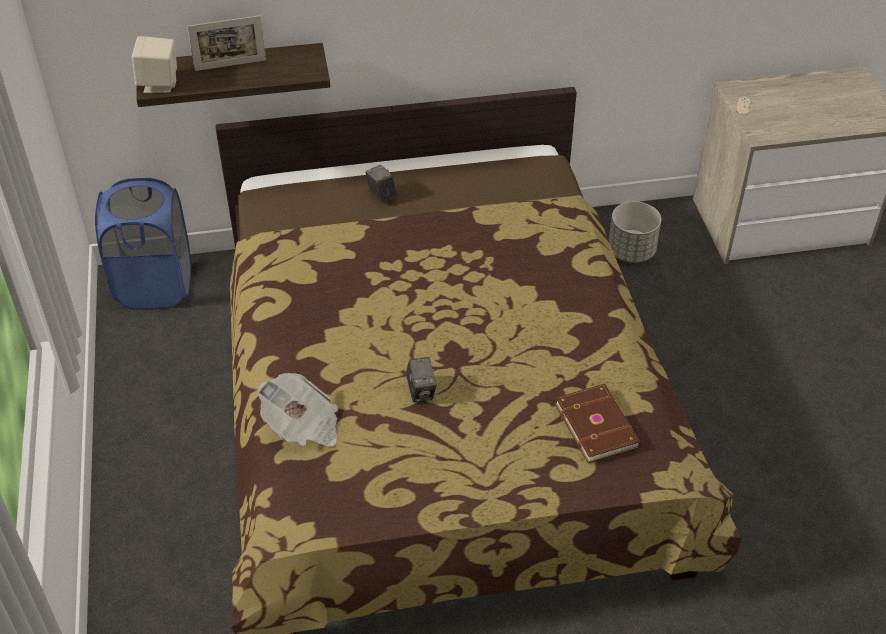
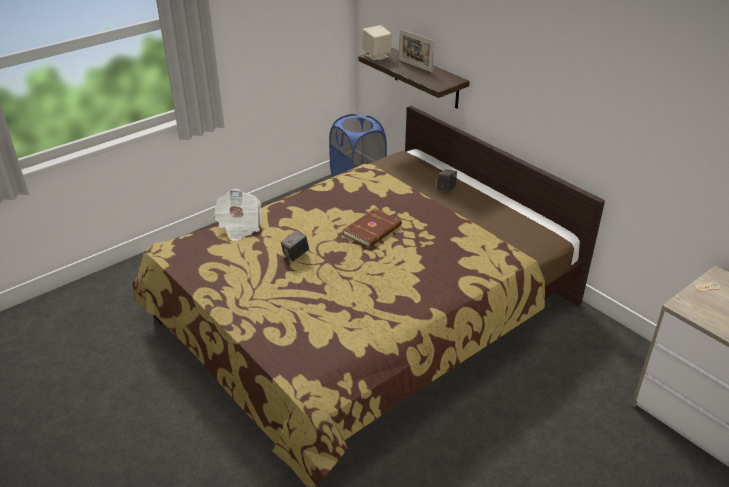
camera: 60 degrees right, 10 degrees down
(597, 425) = (323, 334): brown book -> brown book (373, 230)
(631, 251) = (586, 349): grey planter -> none

